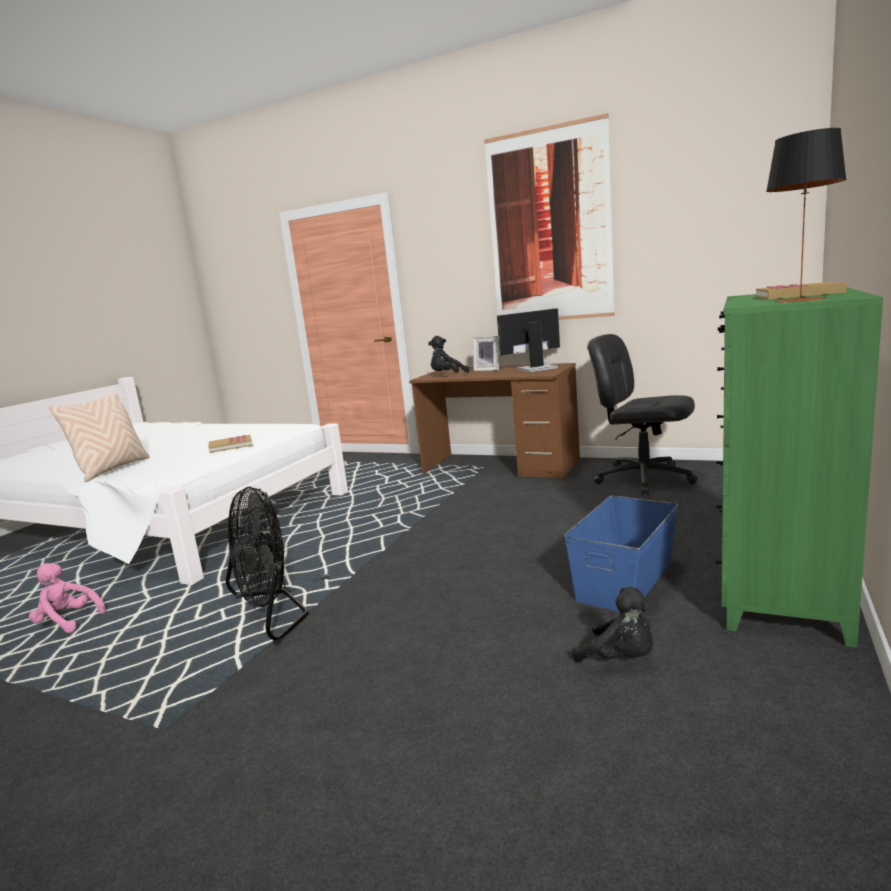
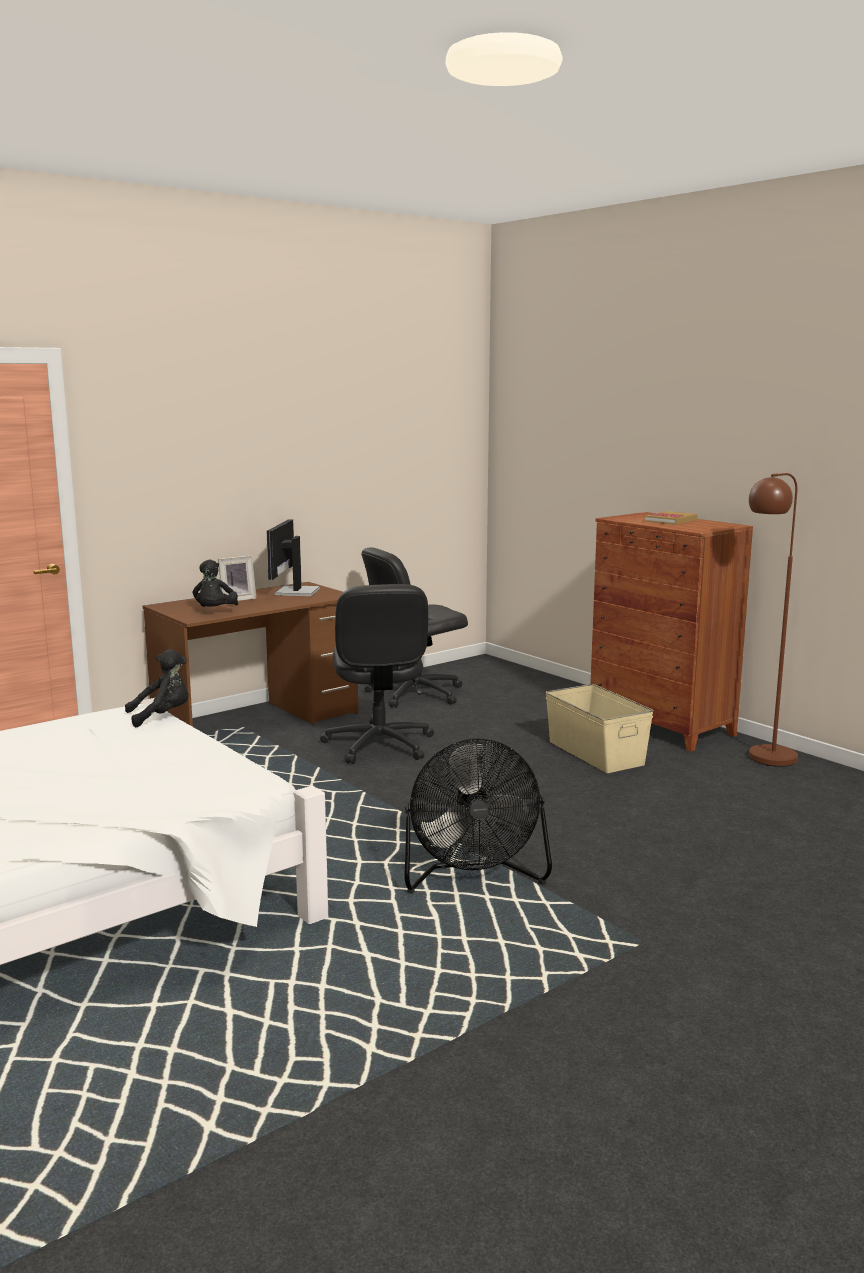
camera: 65 degrees left, 0 degrees up
(67, 622) = (317, 1007): pink plush toy -> none
(112, 469) = (131, 812): beige pillow -> none
(231, 446) = (171, 745): book -> none
(508, 504) = (379, 745): none -> black office chair
(549, 227) = (279, 424): picture -> none
(620, 658) = (695, 782): black plush toy -> black plush toy (162, 716)
(626, 580) = (596, 752): blue storage box -> beige storage box
(777, 590) = (660, 727): green dresser -> brown dresser
(786, 694) = (763, 761): none -> brown floor lamp
(800, 300) = (714, 527): table lamp -> none

